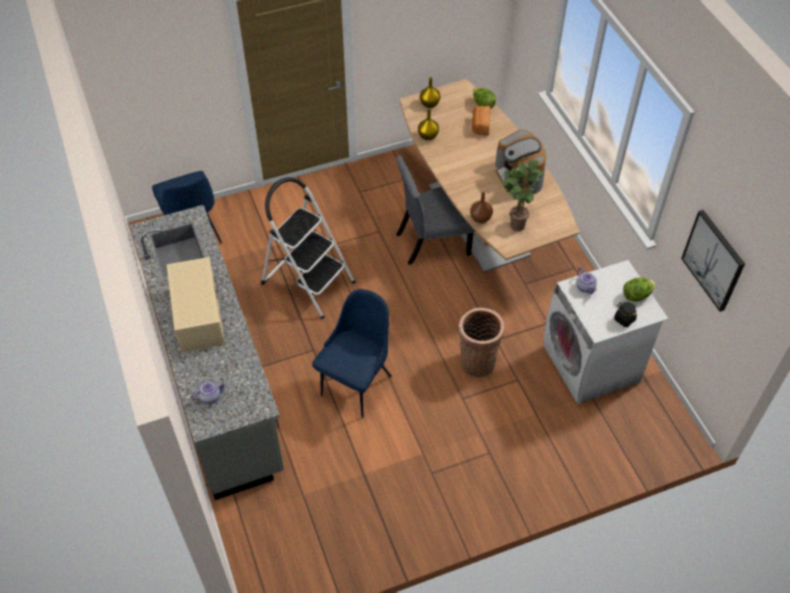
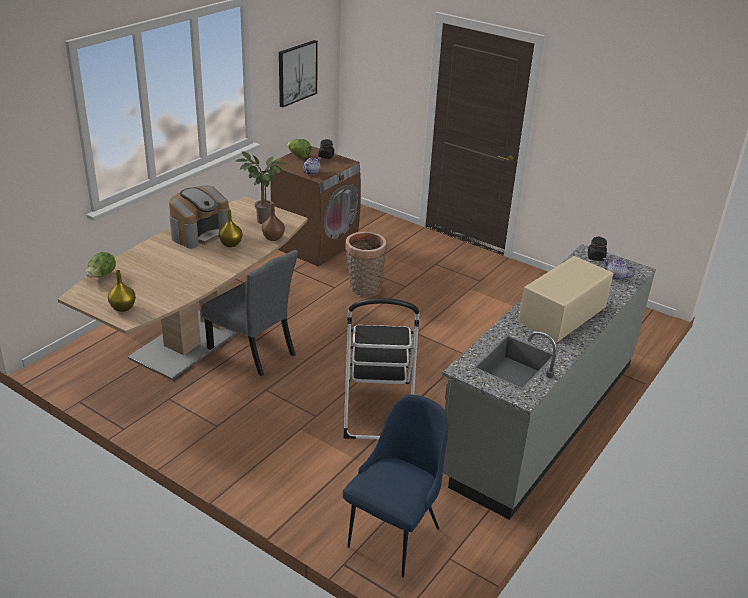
camera: 125 degrees left, 20 degrees down
(249, 407) = (596, 257): none -> black jar
(356, 385) = (452, 337): blue chair -> none
(427, 136) = (180, 294): yellow vase -> yellow vase (230, 244)
(480, 126) = (139, 269): bread -> none
(593, 364) = (314, 244): white washing machine -> brown washing machine

